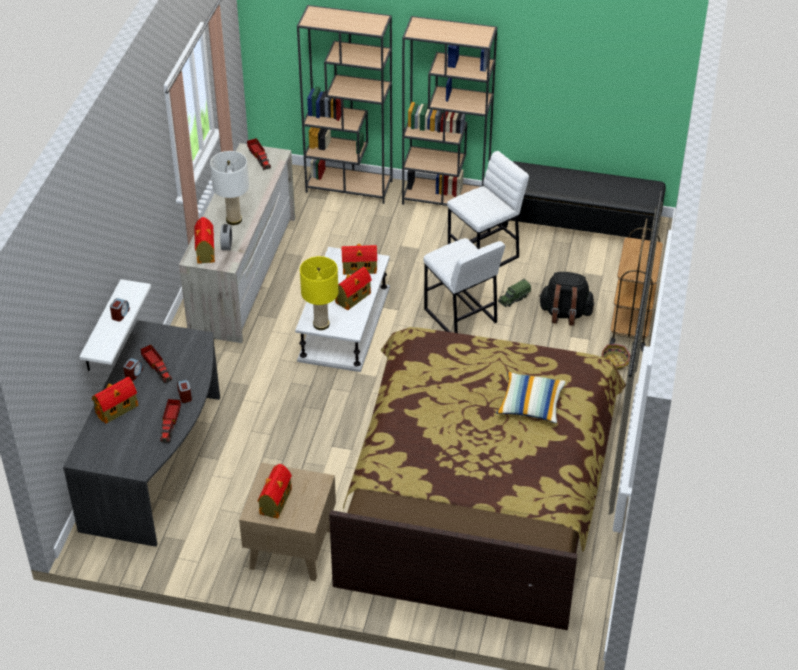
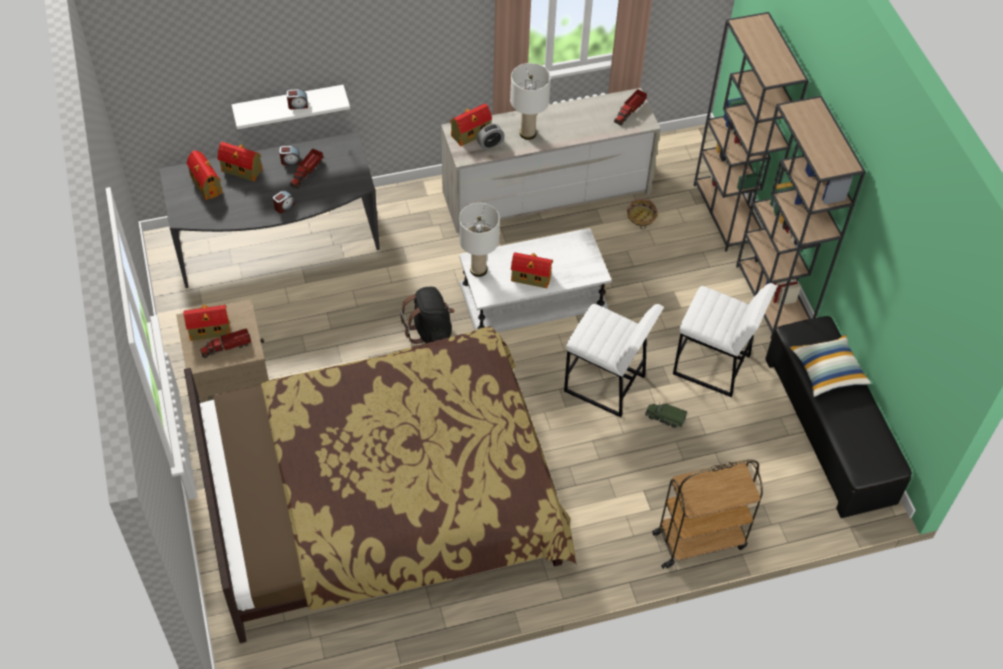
camera: 60 degrees right, 10 degrees up
(170, 424) = (244, 213): toy truck -> toy truck (227, 347)
(321, 324) = (478, 270): yellow table lamp -> white table lamp
(358, 268) = (575, 264): toy house -> toy house (206, 184)
(461, 317) = (606, 384): white chair -> white chair turned 90 degrees counterclockwise
(530, 404) = (446, 477): pillow -> pillow (827, 371)
(565, 314) = (674, 472): black backpack -> black backpack (430, 332)
(615, 362) = (631, 547): basket -> basket (641, 217)

